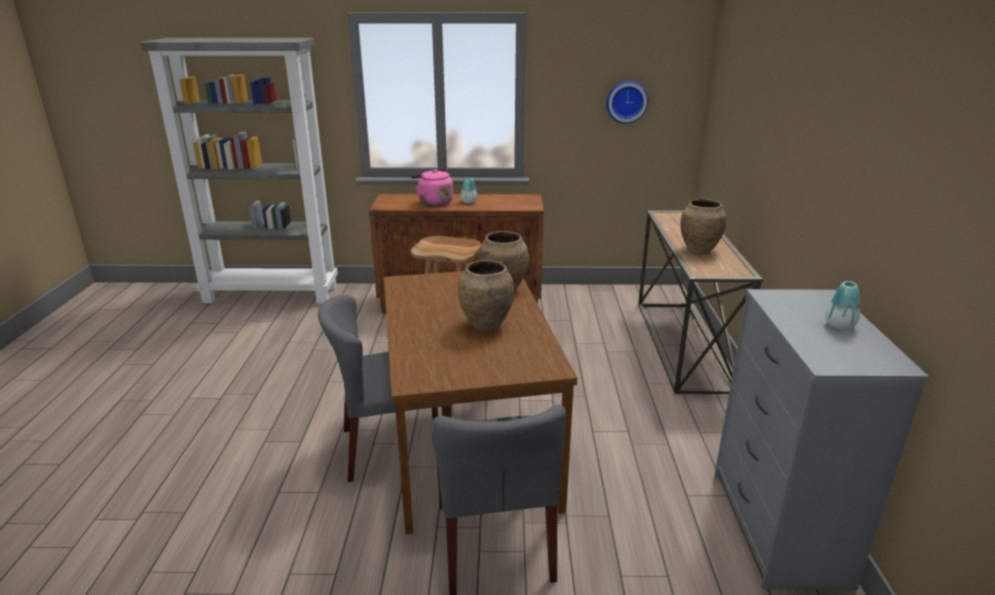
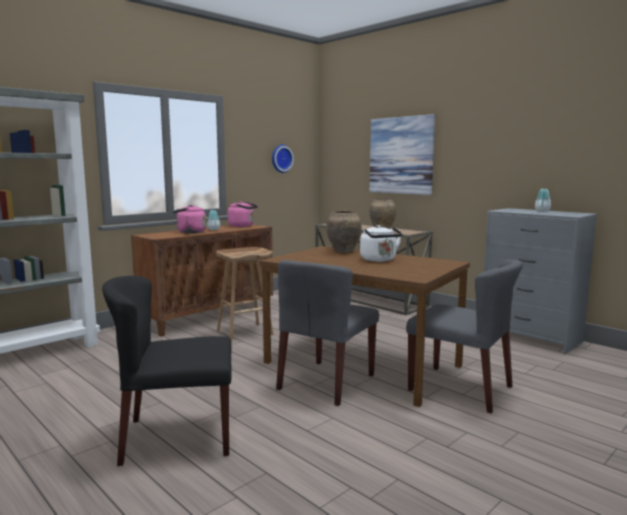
camera: 45 degrees left, 15 degrees down
(205, 437) = (177, 437): none -> black chair
(485, 325) = (379, 260): brown vase -> white kettle
(517, 201) = (243, 226): none -> pink kettle
(764, 130) = (401, 155): none -> picture

